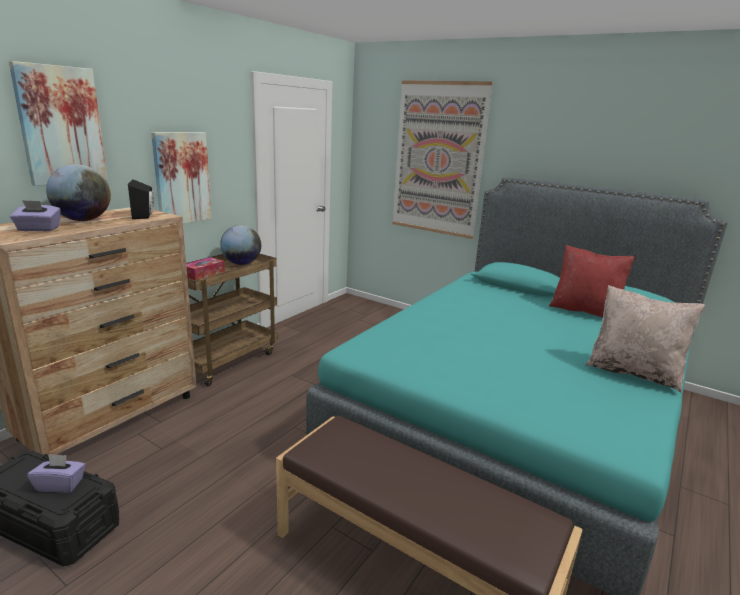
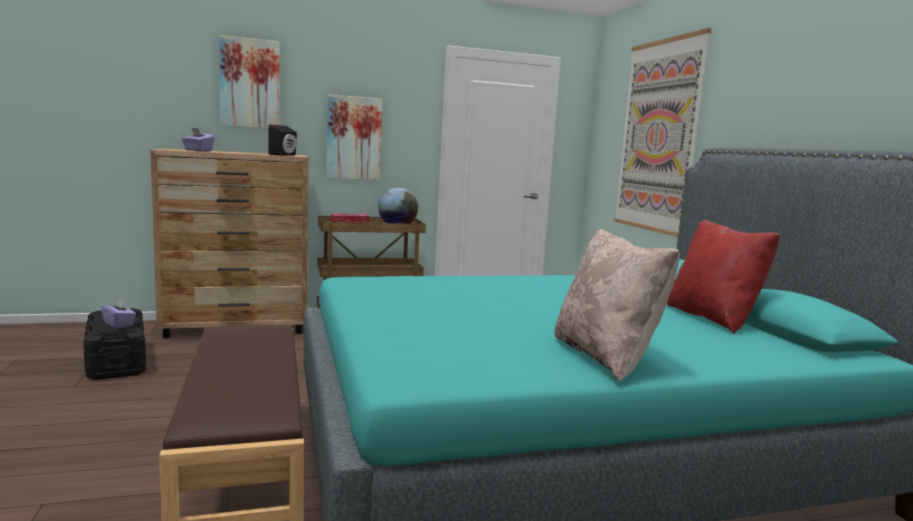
camera: 40 degrees right, 10 degrees down
(83, 220) = (239, 152): globe -> none

